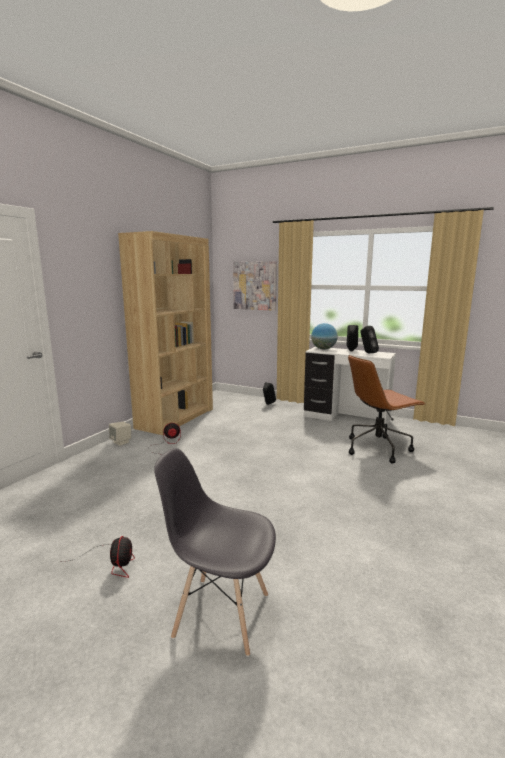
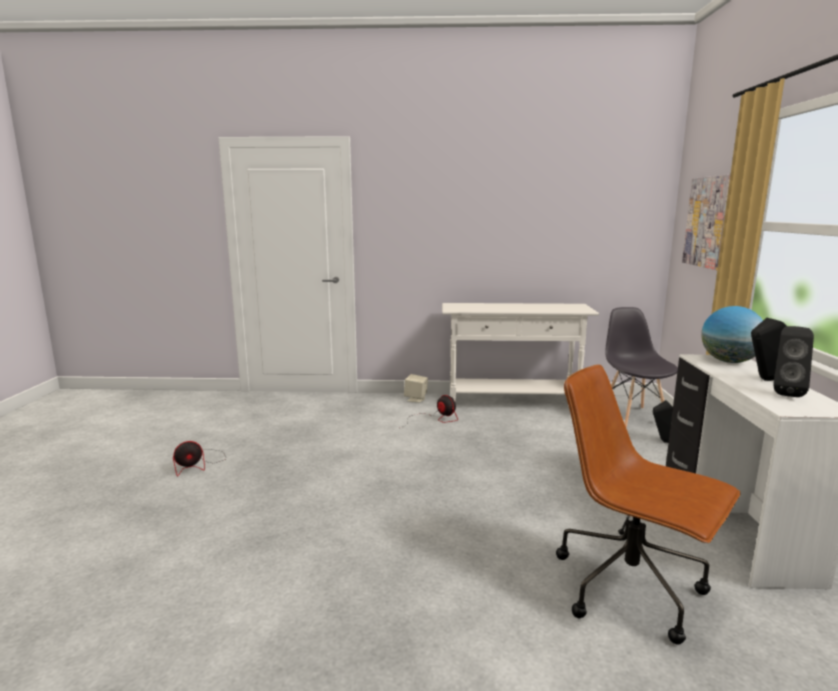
camera: 65 degrees right, 0 degrees up
(176, 418) = (513, 403): brown bookcase -> white console table
(221, 614) = (128, 533): grey chair -> grey chair (633, 417)

